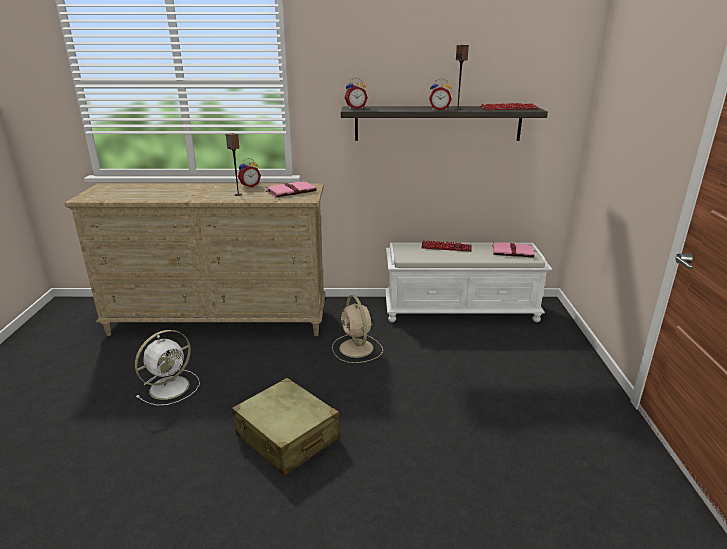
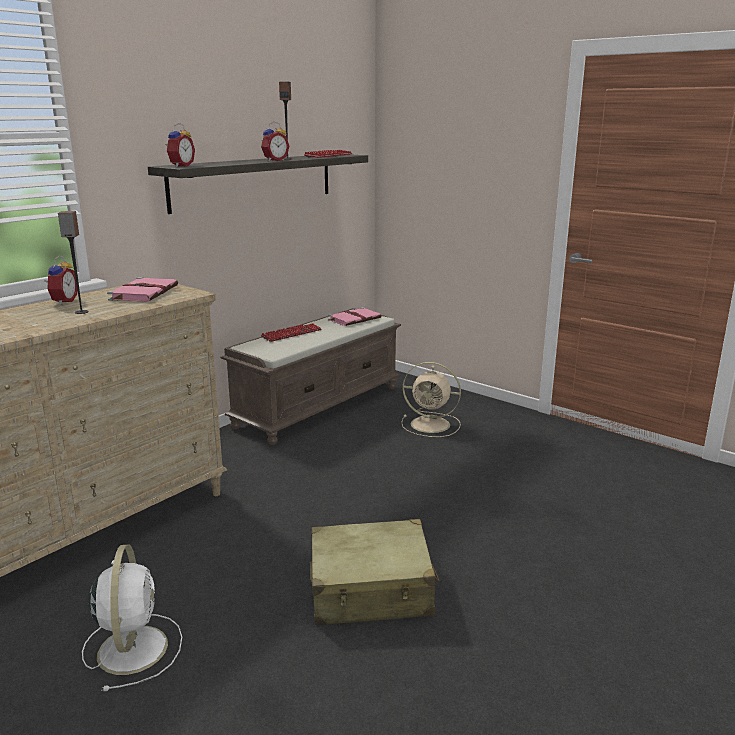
camera: 50 degrees left, 5 degrees down
(357, 349) = (286, 483): beige fan -> beige fan (432, 425)
(461, 309) = (318, 405): white bench -> brown bench

